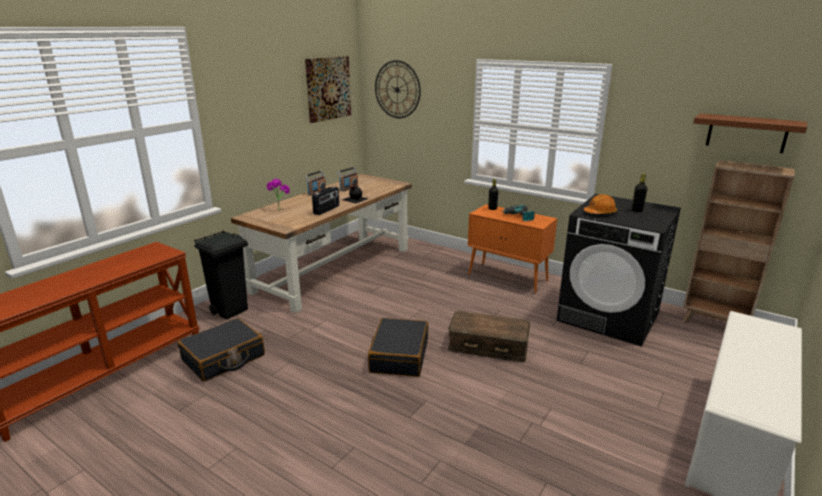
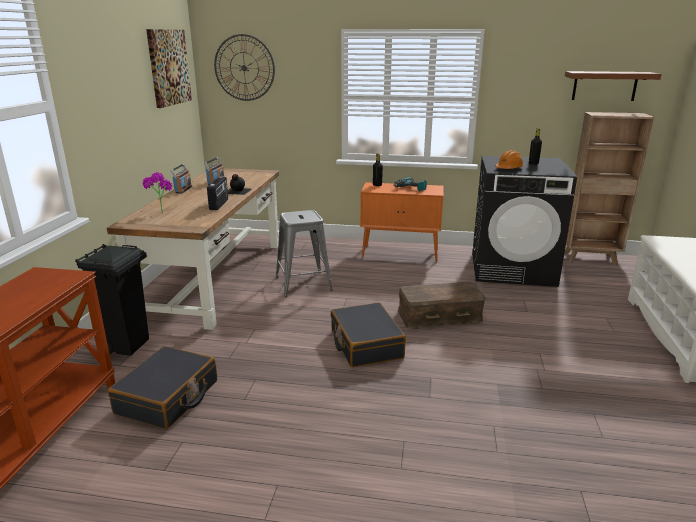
camera: 25 degrees left, 0 degrees up
(396, 289) = (303, 283): none -> grey stool

